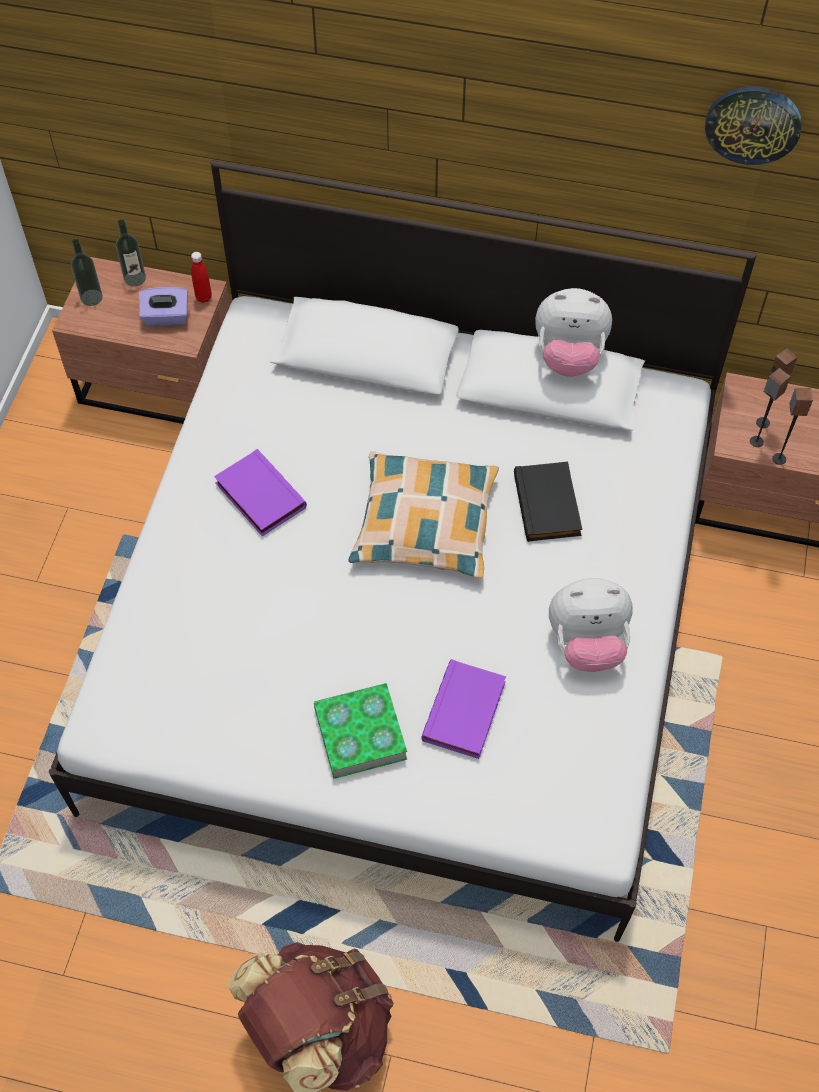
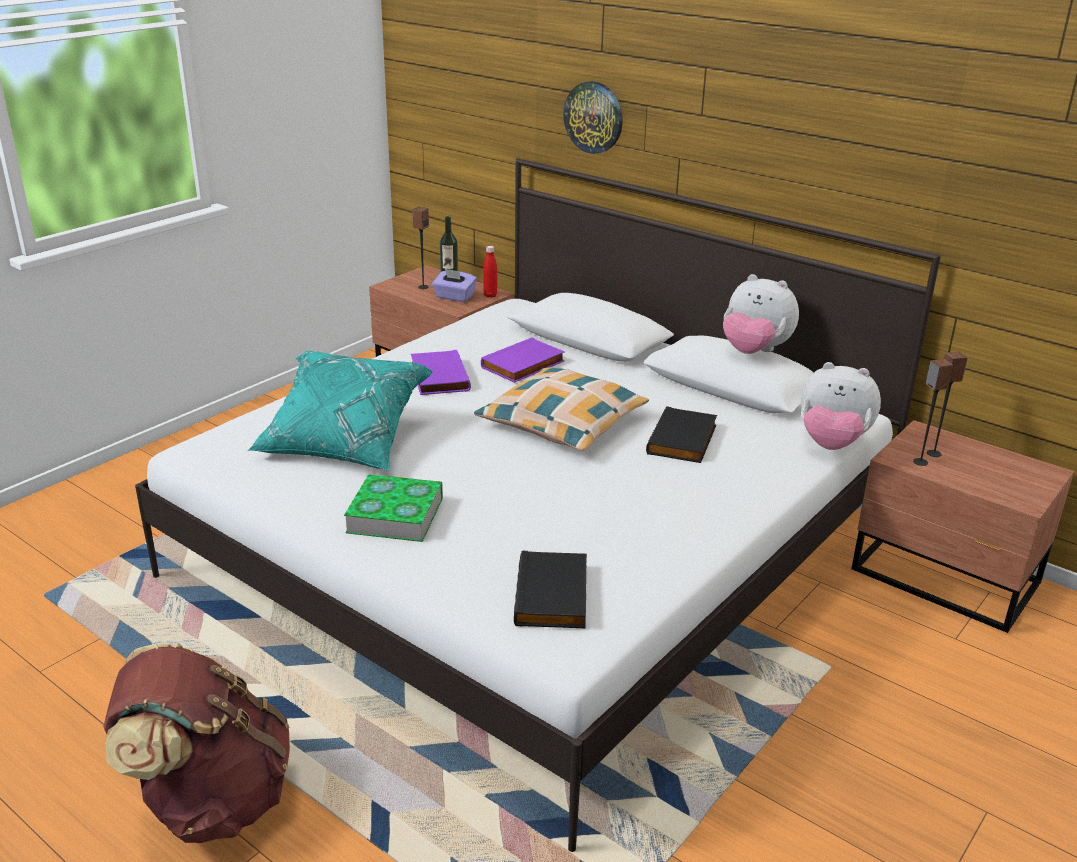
camera: 25 degrees right, 30 degrees down
(91, 297) = (411, 280): bottle -> none
(238, 645) = (343, 439): none -> turquoise pillow
(466, 712) = (503, 531): purple book -> purple book (524, 365)
(554, 777) = (554, 595): none -> black book
(587, 643) = (657, 524): plush toy -> plush toy (832, 443)
(753, 124) = (940, 99): wall clock -> wall clock (594, 117)
(778, 459) = (938, 477): speaker -> speaker (423, 287)

